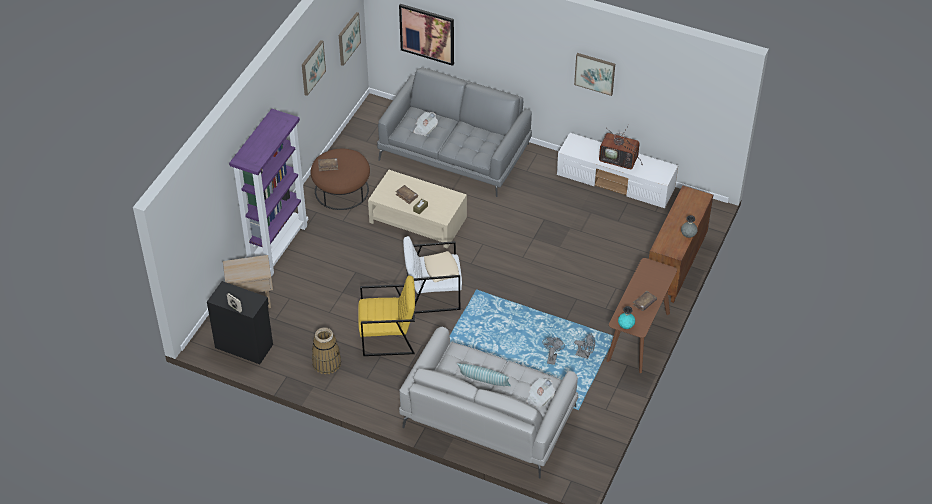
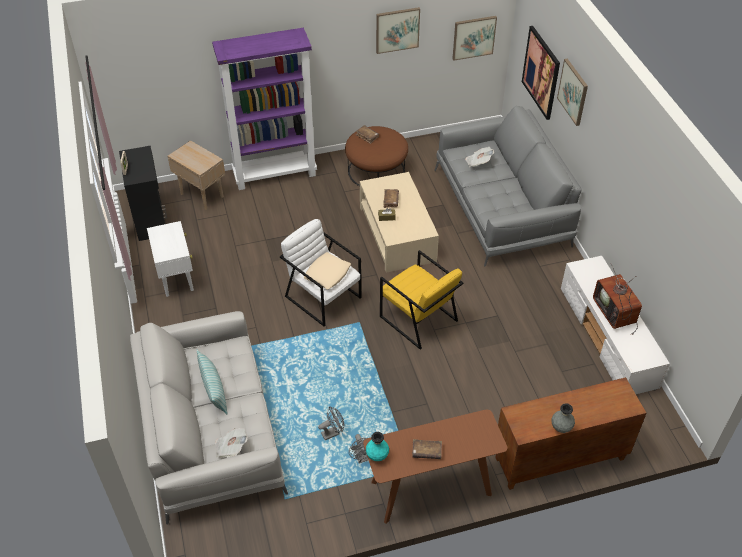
camera: 50 degrees right, 0 degrees up
(326, 363) = (176, 279): basket -> white side table
(388, 337) = (243, 299): yellow armchair -> yellow armchair (418, 319)
(595, 73) = (639, 195): picture -> picture (573, 92)

